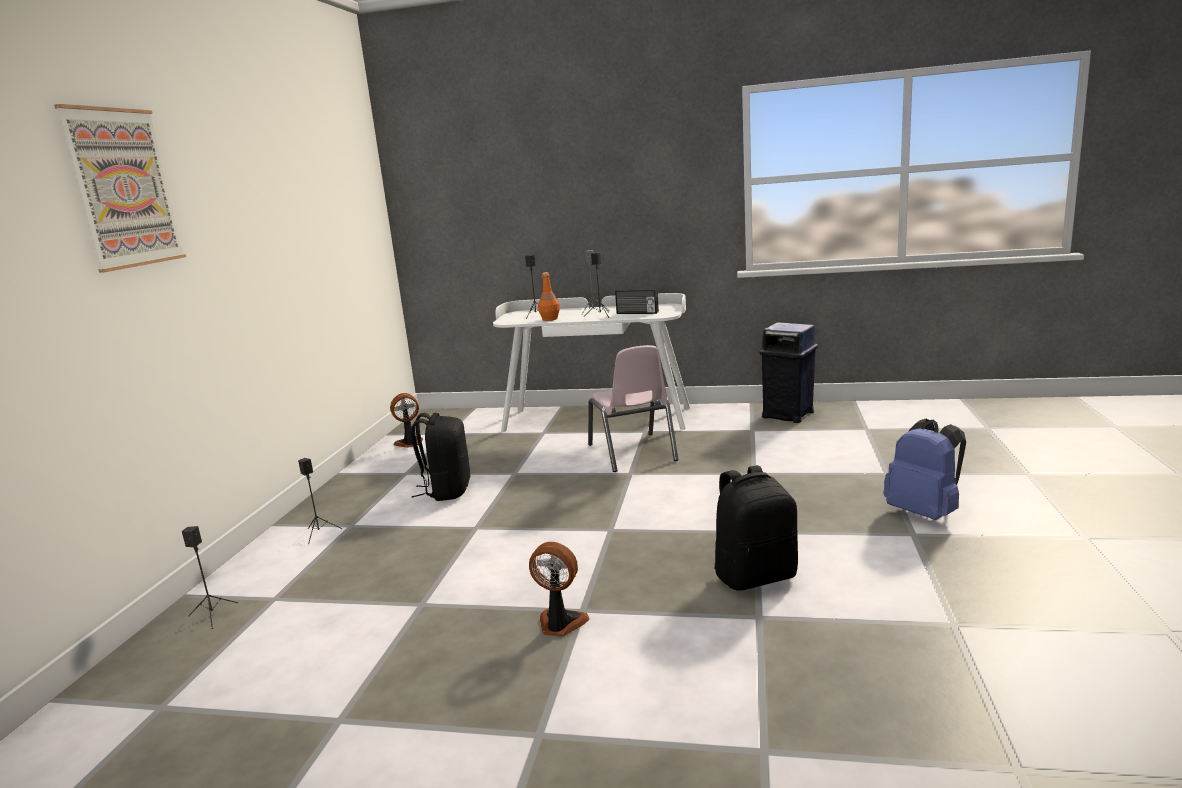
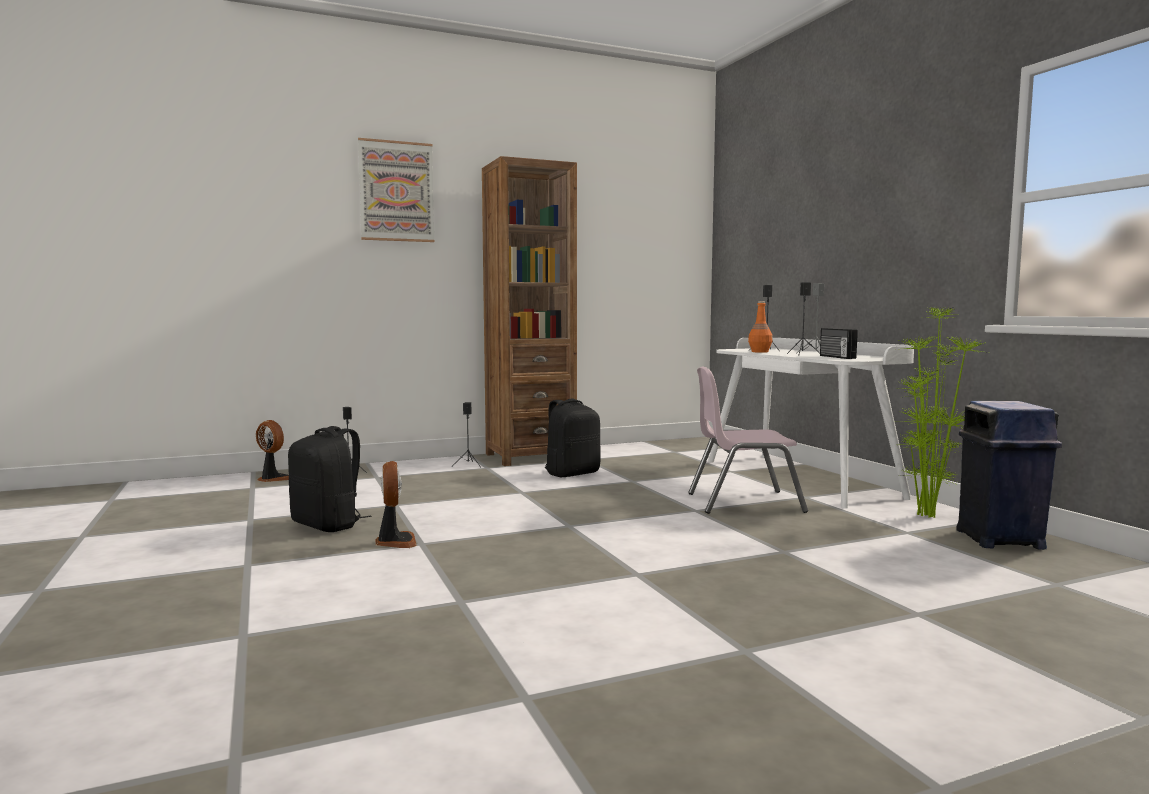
camera: 55 degrees right, 10 degrees down
(346, 495) = (530, 457): none -> brown bookcase
(410, 443) = (638, 449): fan -> fan (273, 479)
(632, 452) = (743, 502): pink chair -> pink chair turned 45 degrees clockwise
(729, 415) = (928, 517): none -> potted plant
(755, 576) = (540, 588): black backpack -> black backpack (328, 525)
(925, 513) = (825, 651): blue backpack -> none

